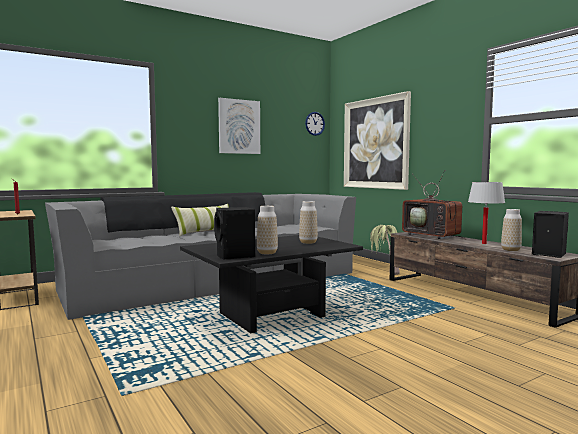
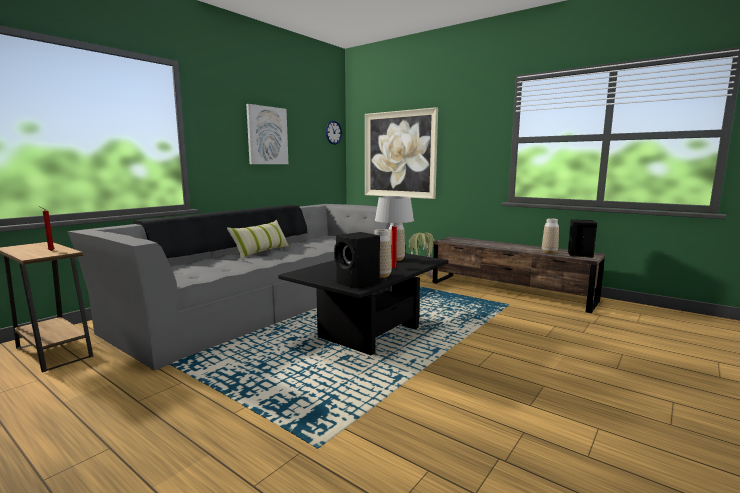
camera: 20 degrees left, 5 degrees up
(433, 236) = (472, 242): television -> none
(484, 243) = (521, 247): white table lamp -> white table lamp (393, 267)

